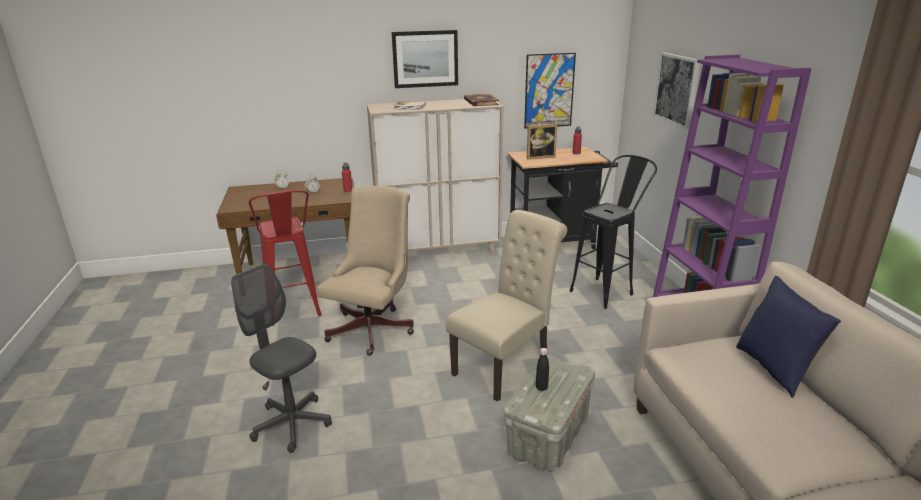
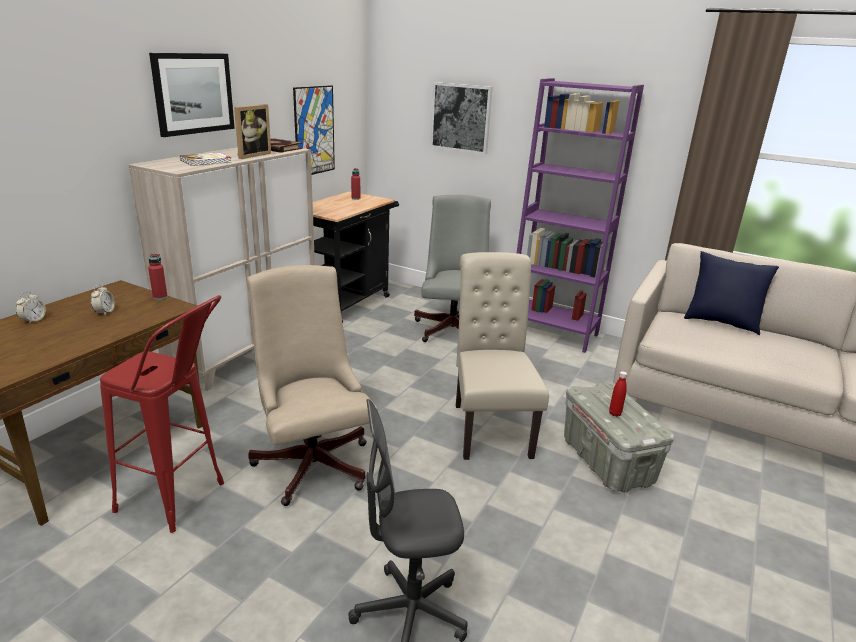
camera: 50 degrees left, 0 degrees up
(539, 157) = (330, 207): picture frame -> picture frame (251, 155)
(541, 388) = (615, 413): black bottle -> red bottle
(607, 290) = (453, 327): black stool -> grey office chair

